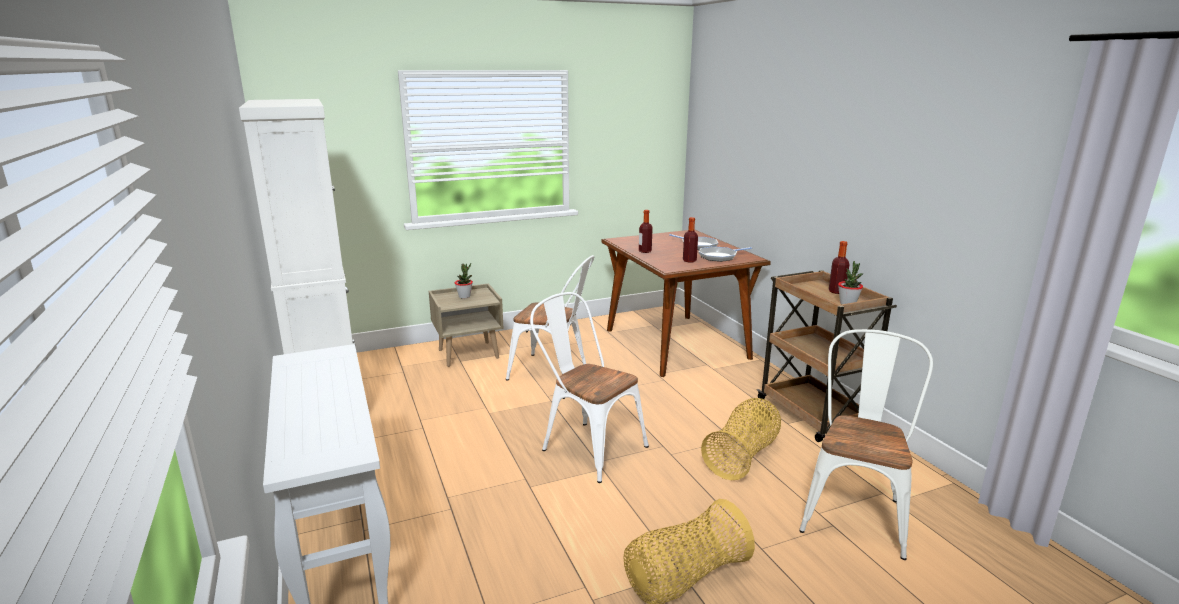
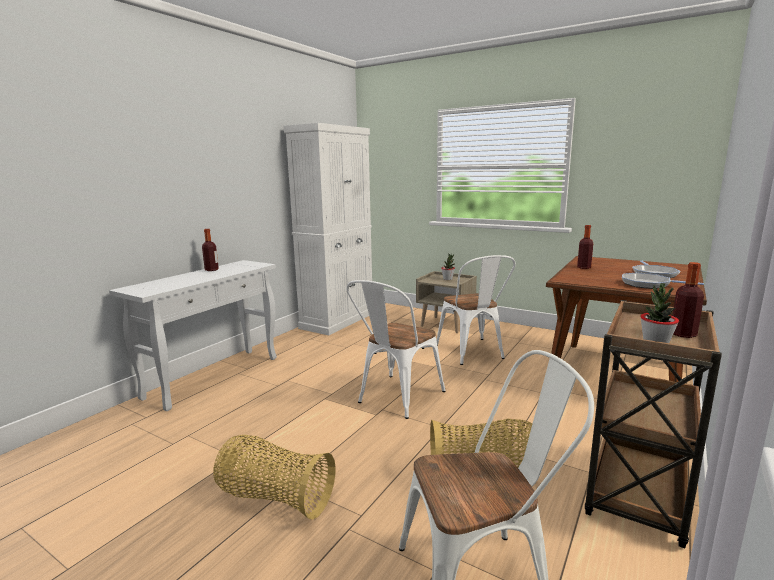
camera: 55 degrees right, 5 degrees down
(587, 446) = (396, 399): white chair -> white chair turned 150 degrees counterclockwise
(689, 260) = (603, 280): bottle -> bottle (211, 270)

